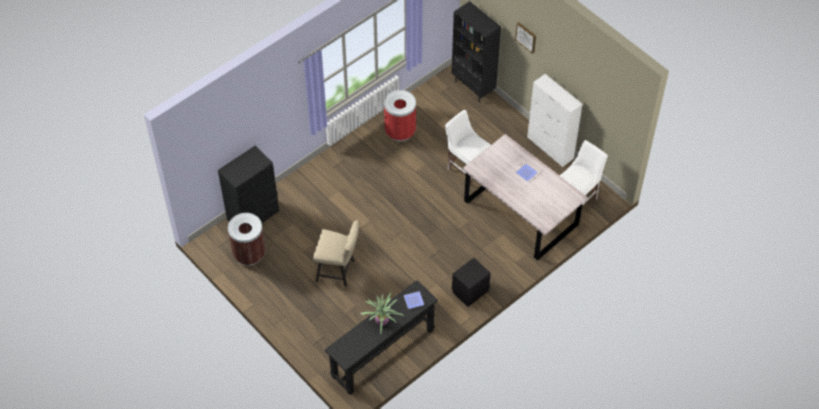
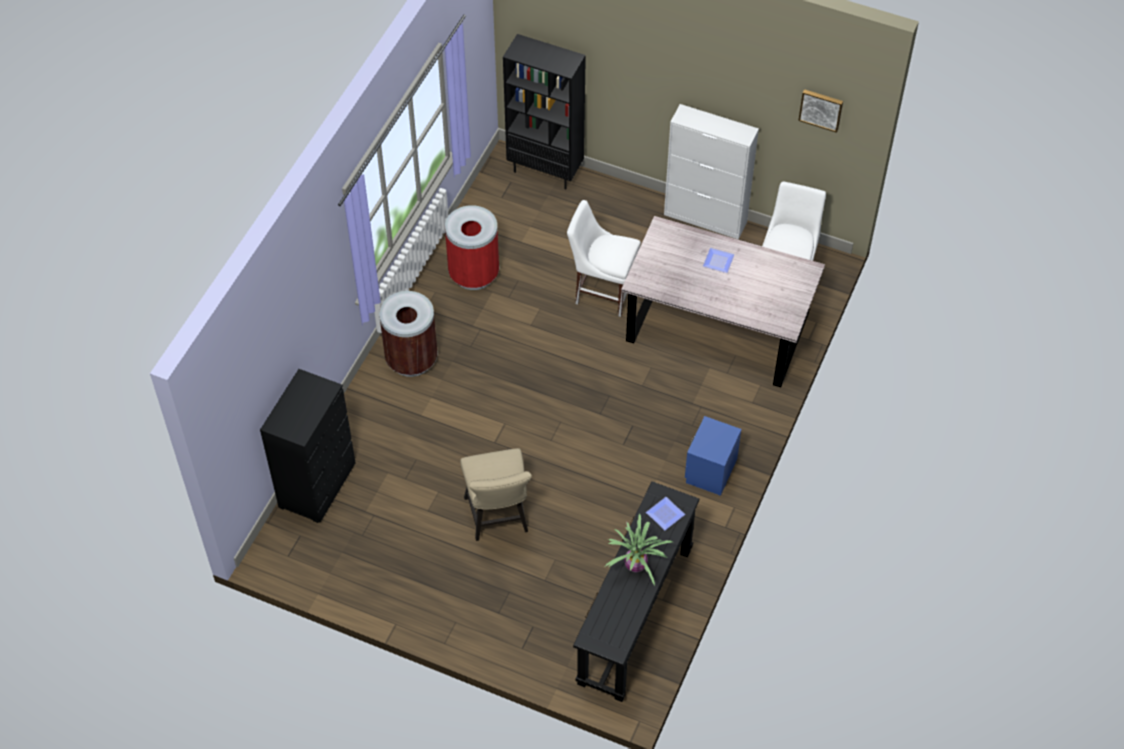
camera: 25 degrees left, 0 degrees up
(249, 254) = (345, 548): brown trash can -> brown trash can (411, 359)
(338, 271) = (498, 519): beige chair -> beige chair turned 90 degrees clockwise
(469, 290) = (709, 470): black nightstand -> blue nightstand
(526, 37) = (637, 56): picture -> picture (821, 109)

